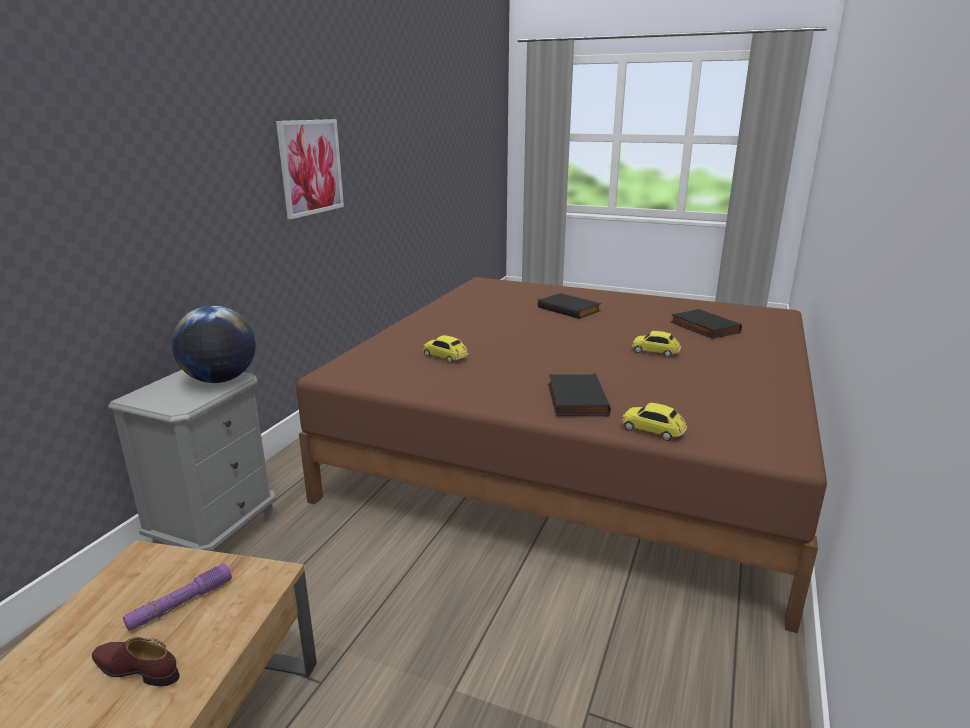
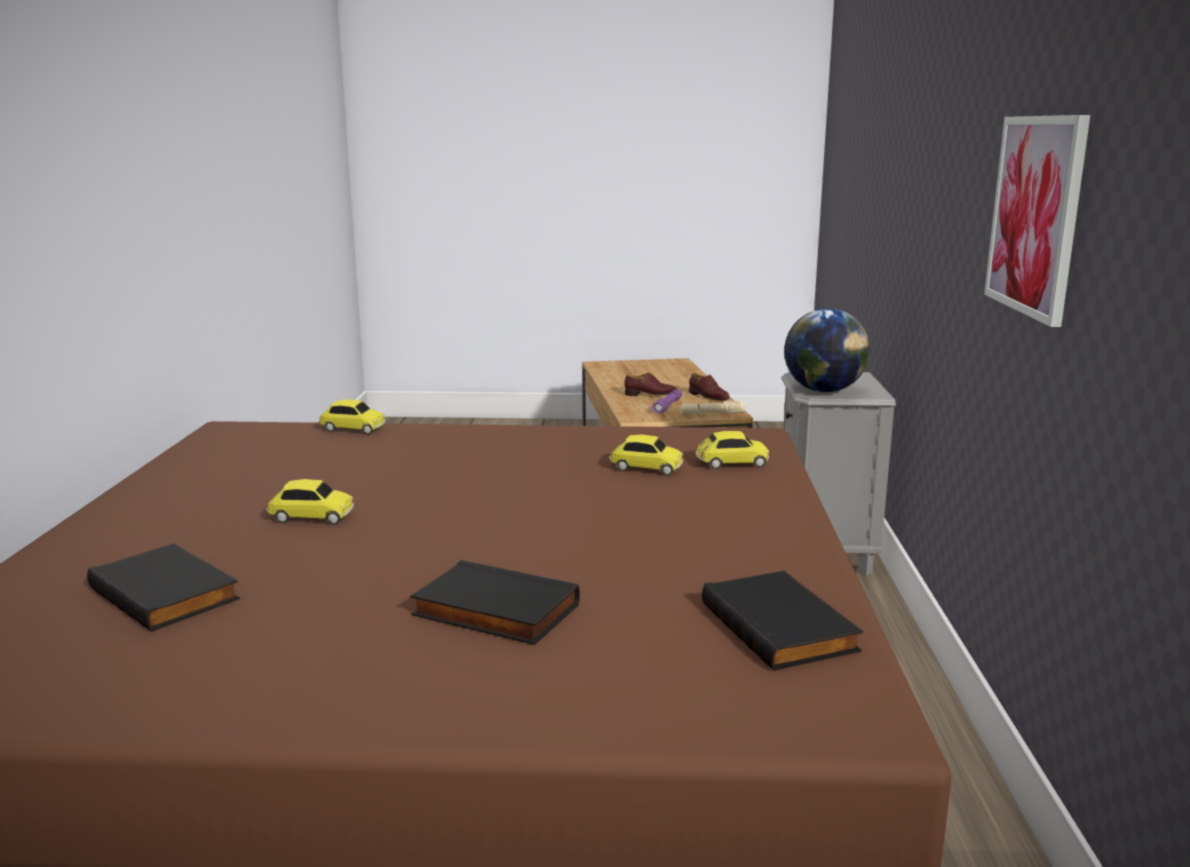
camera: 160 degrees right, 5 degrees down
(74, 628) = (708, 397): none -> brown shoe
(164, 562) = (711, 414): none -> beige flashlight
(390, 353) = (731, 463): none -> toy car
(575, 399) = (439, 444): black book -> black book (782, 627)

